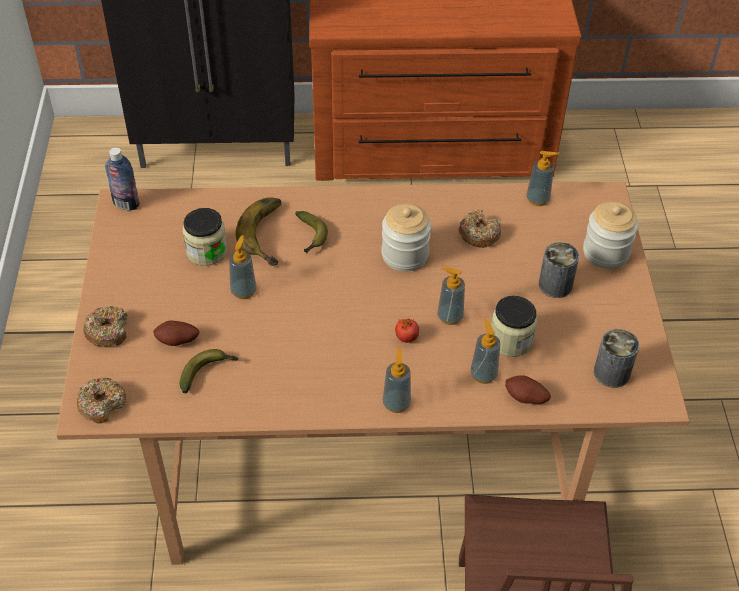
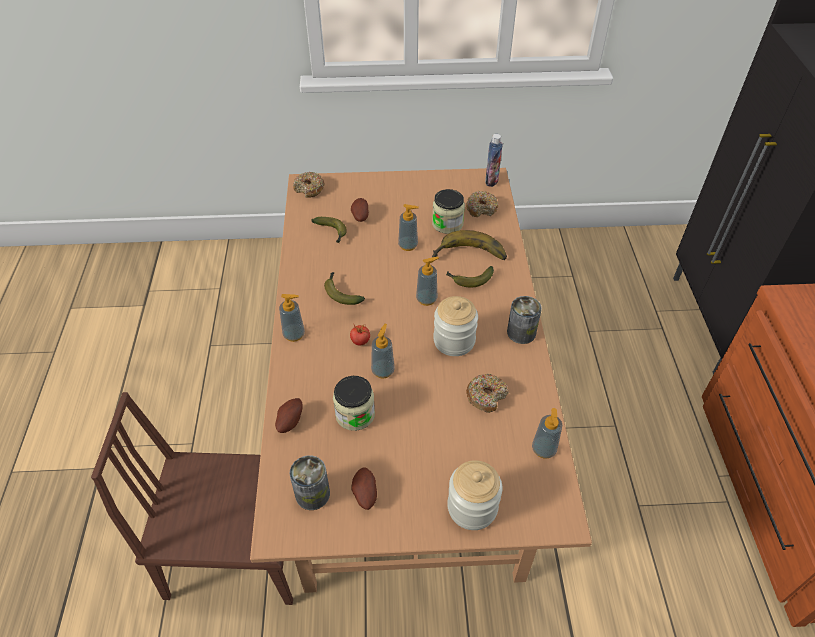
camera: 90 degrees right, 0 degrees up
(108, 331) = (370, 185): donut -> donut (481, 208)
(325, 358) = (341, 293): none -> banana
(483, 374) = (318, 392): soap dispenser -> soap dispenser (426, 299)
(555, 285) = (423, 455): can -> can (521, 332)
(605, 331) = (364, 494): none -> potato

